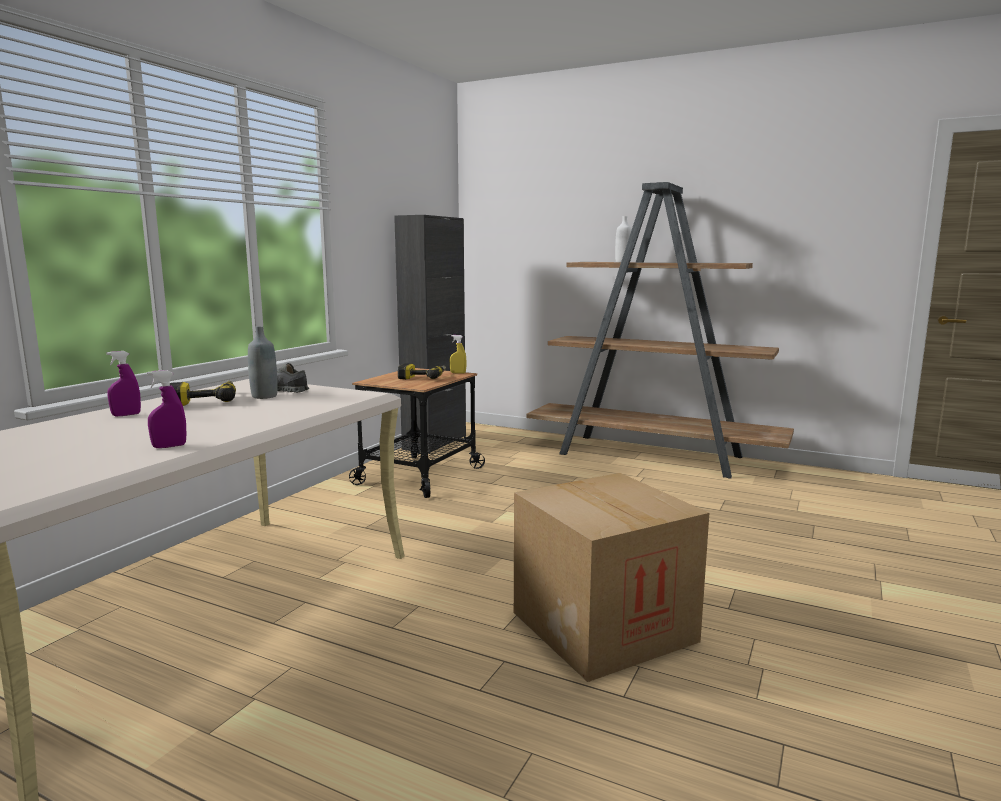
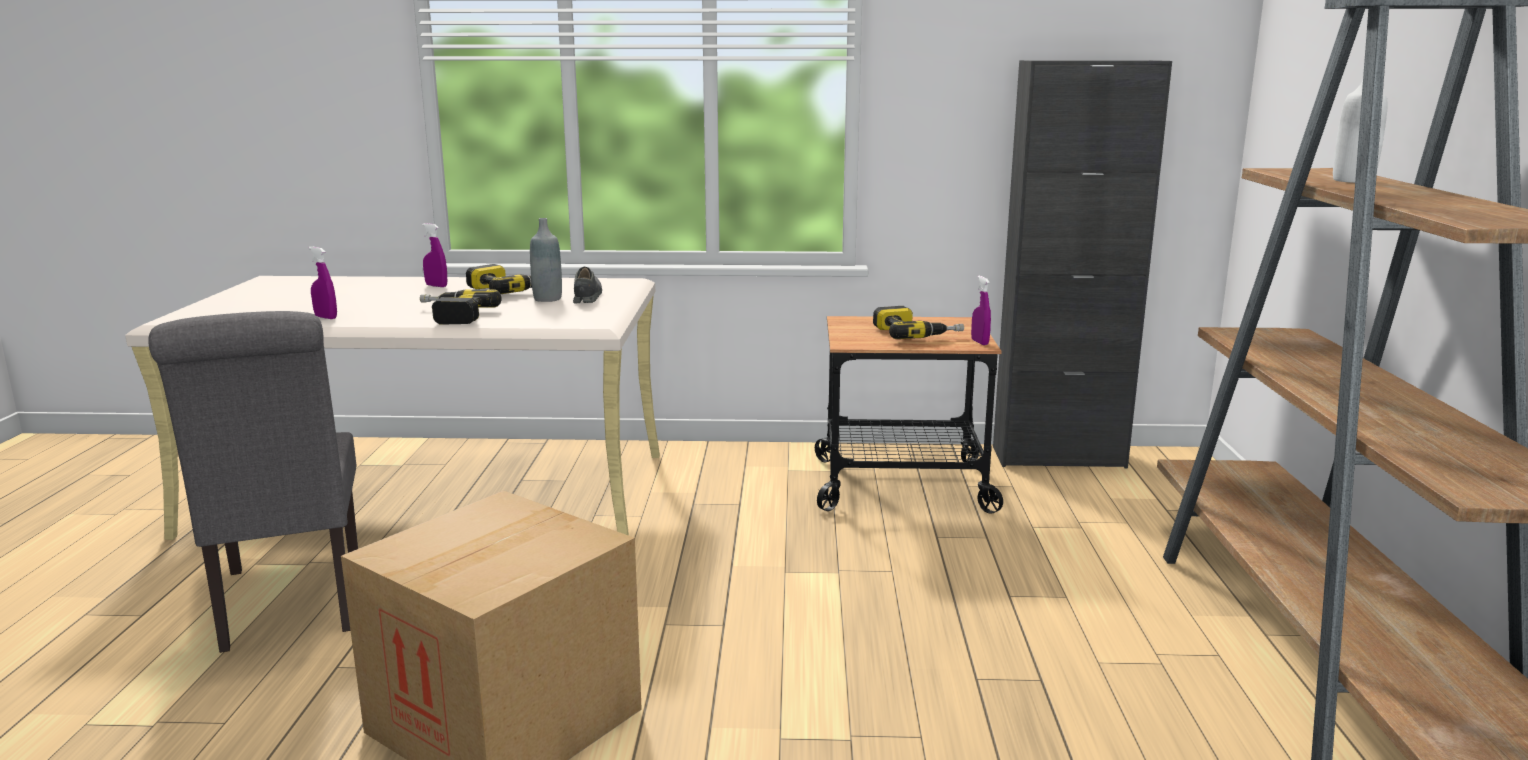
camera: 65 degrees right, 5 degrees up
(263, 417) = (451, 316): none -> power drill
(338, 711) = (290, 605): none -> grey chair
(458, 373) = (979, 342): yellow spray bottle -> purple spray bottle

